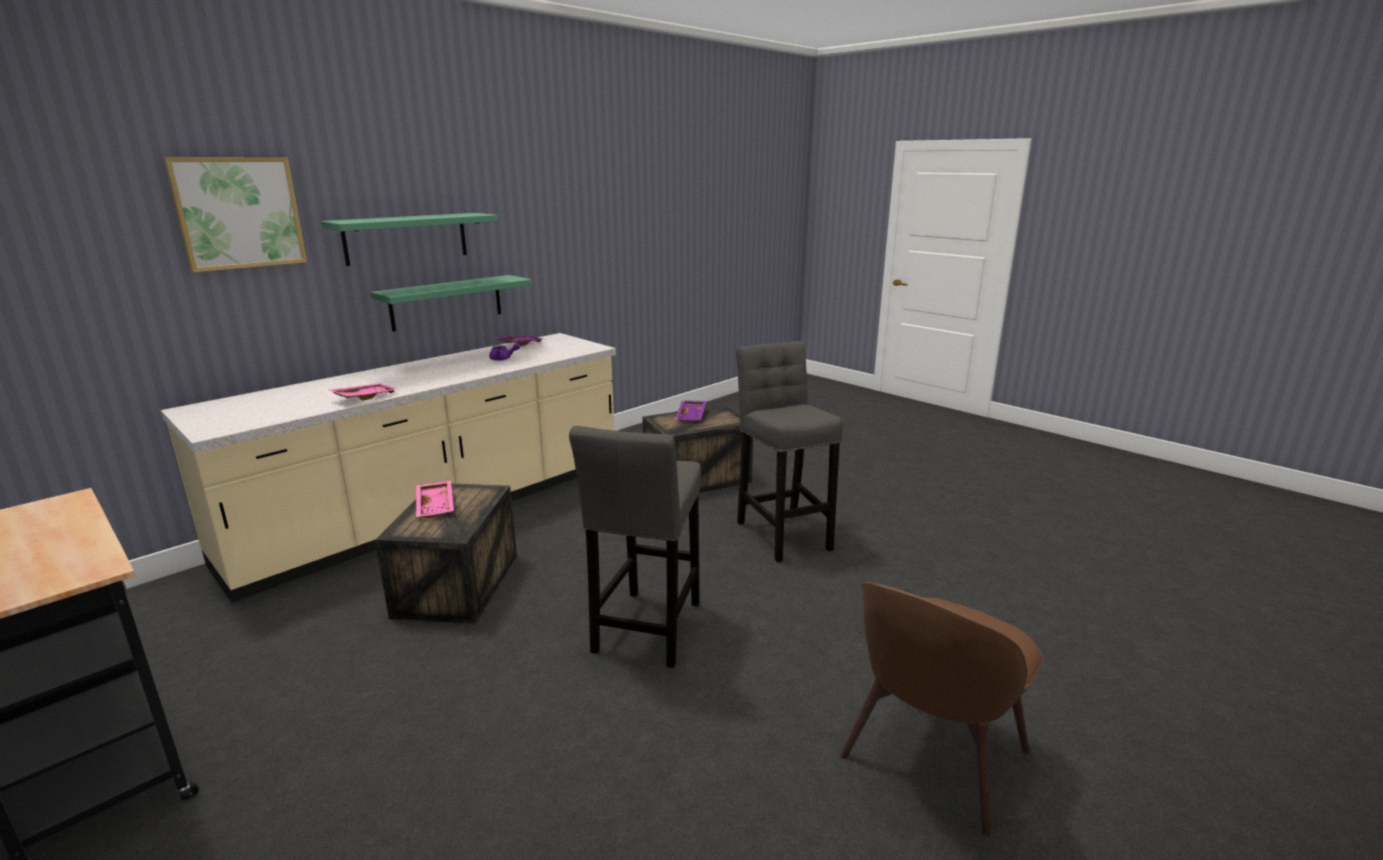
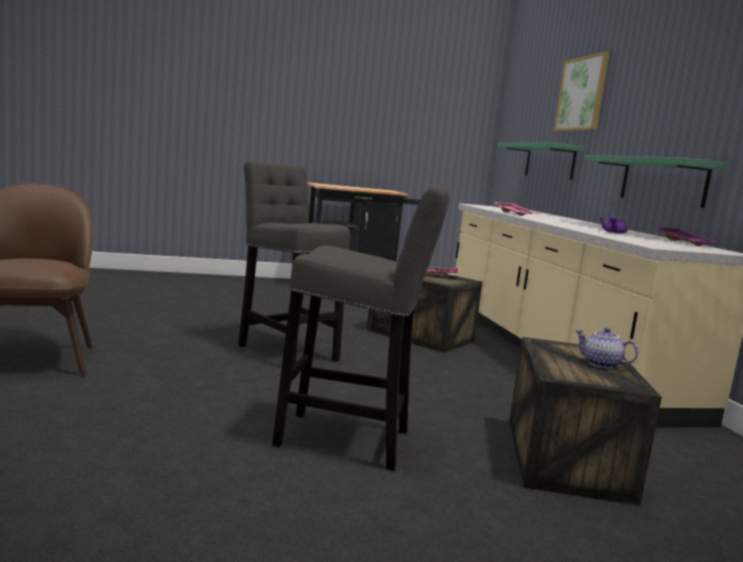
camera: 120 degrees right, 10 degrees down
(406, 238) = (653, 114): green shelf -> green shelf (549, 161)
(692, 416) = (600, 364): purple tray -> teapot

